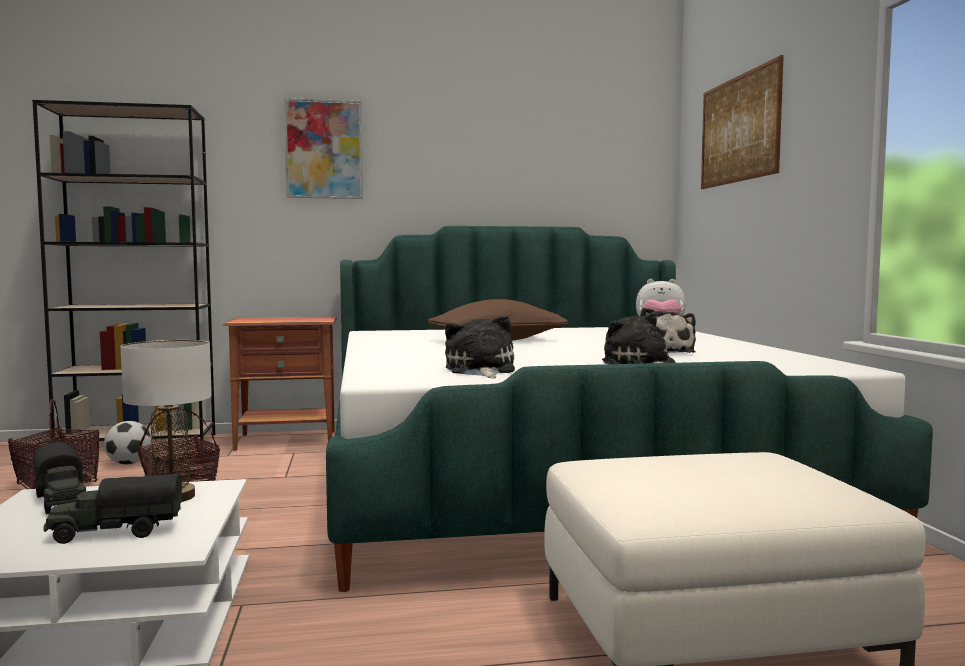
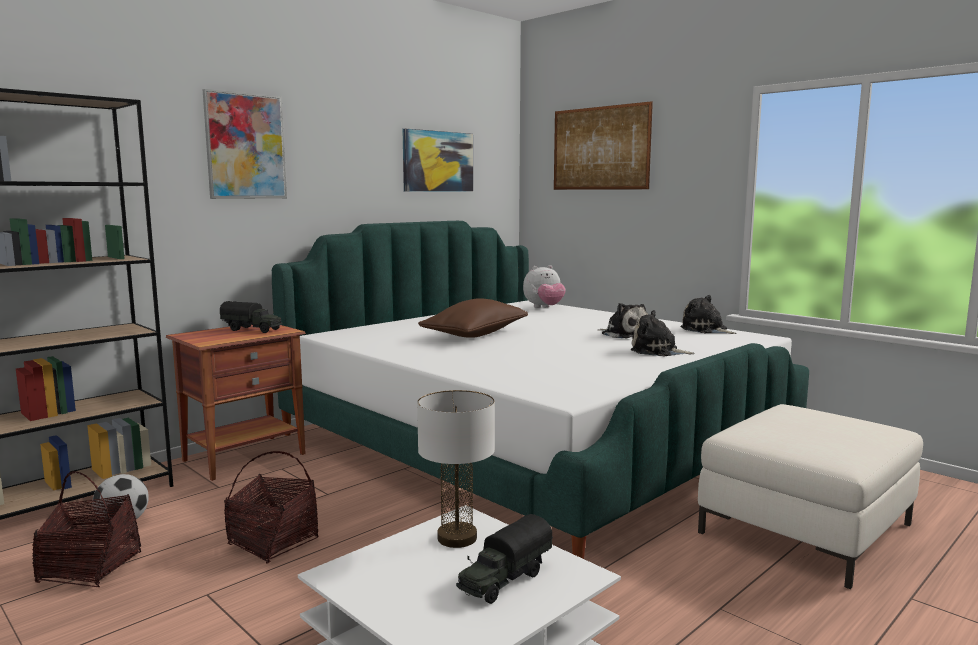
camera: 35 degrees left, 5 degrees up
(61, 500) = (372, 571): toy truck -> toy truck (252, 329)
(480, 371) = (588, 374): plush toy -> plush toy (706, 330)
(553, 162) = (438, 161): none -> picture

